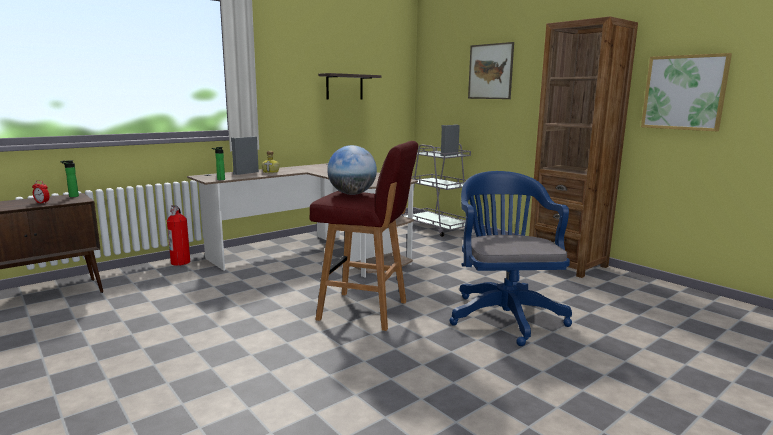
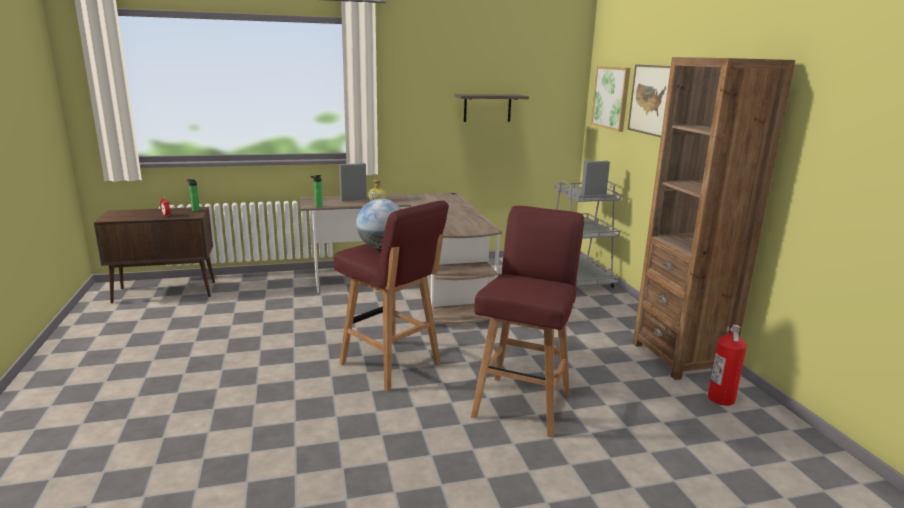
camera: 25 degrees right, 5 degrees up
(181, 262) = (292, 277): fire extinguisher -> fire extinguisher (721, 398)
(504, 314) = (523, 403): blue office chair -> red stool
(684, 92) = (837, 165): picture -> picture (611, 97)

